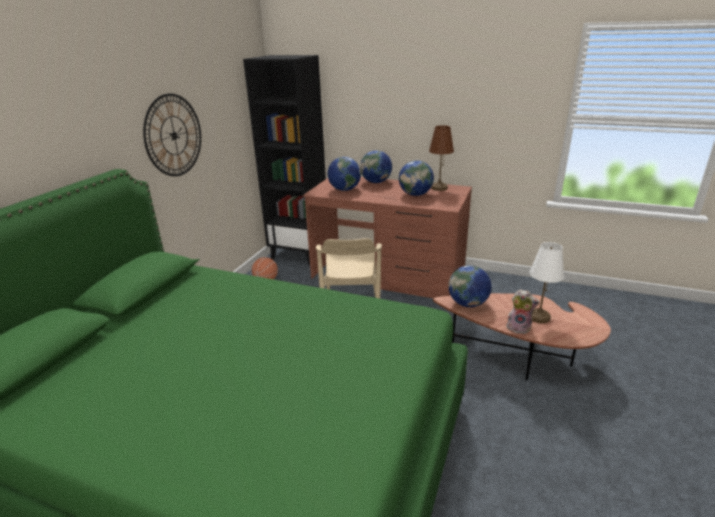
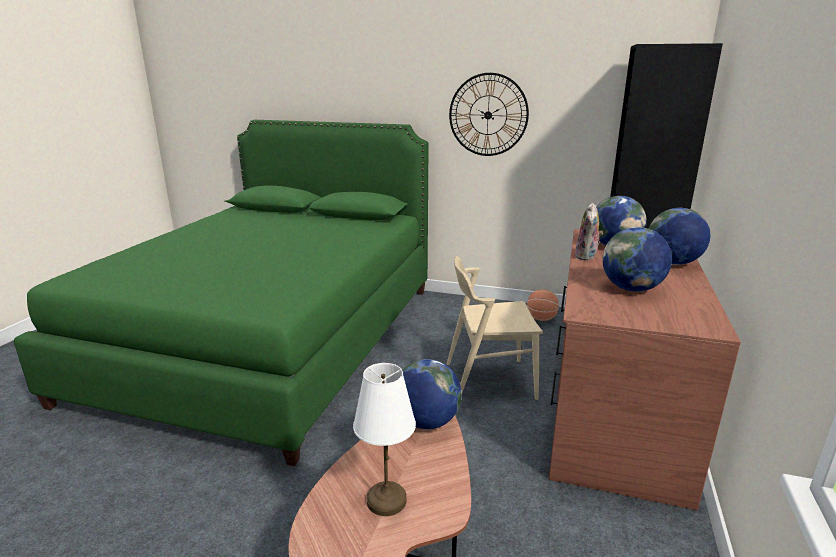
camera: 85 degrees right, 5 degrees down
(439, 188) = (690, 308): brown table lamp -> none
(519, 328) = (354, 469): plush toy -> plush toy (587, 257)

